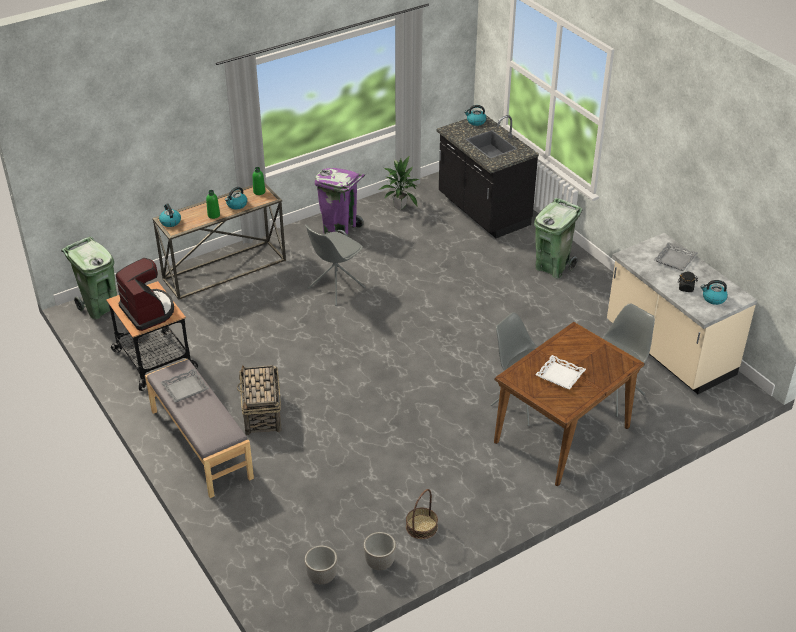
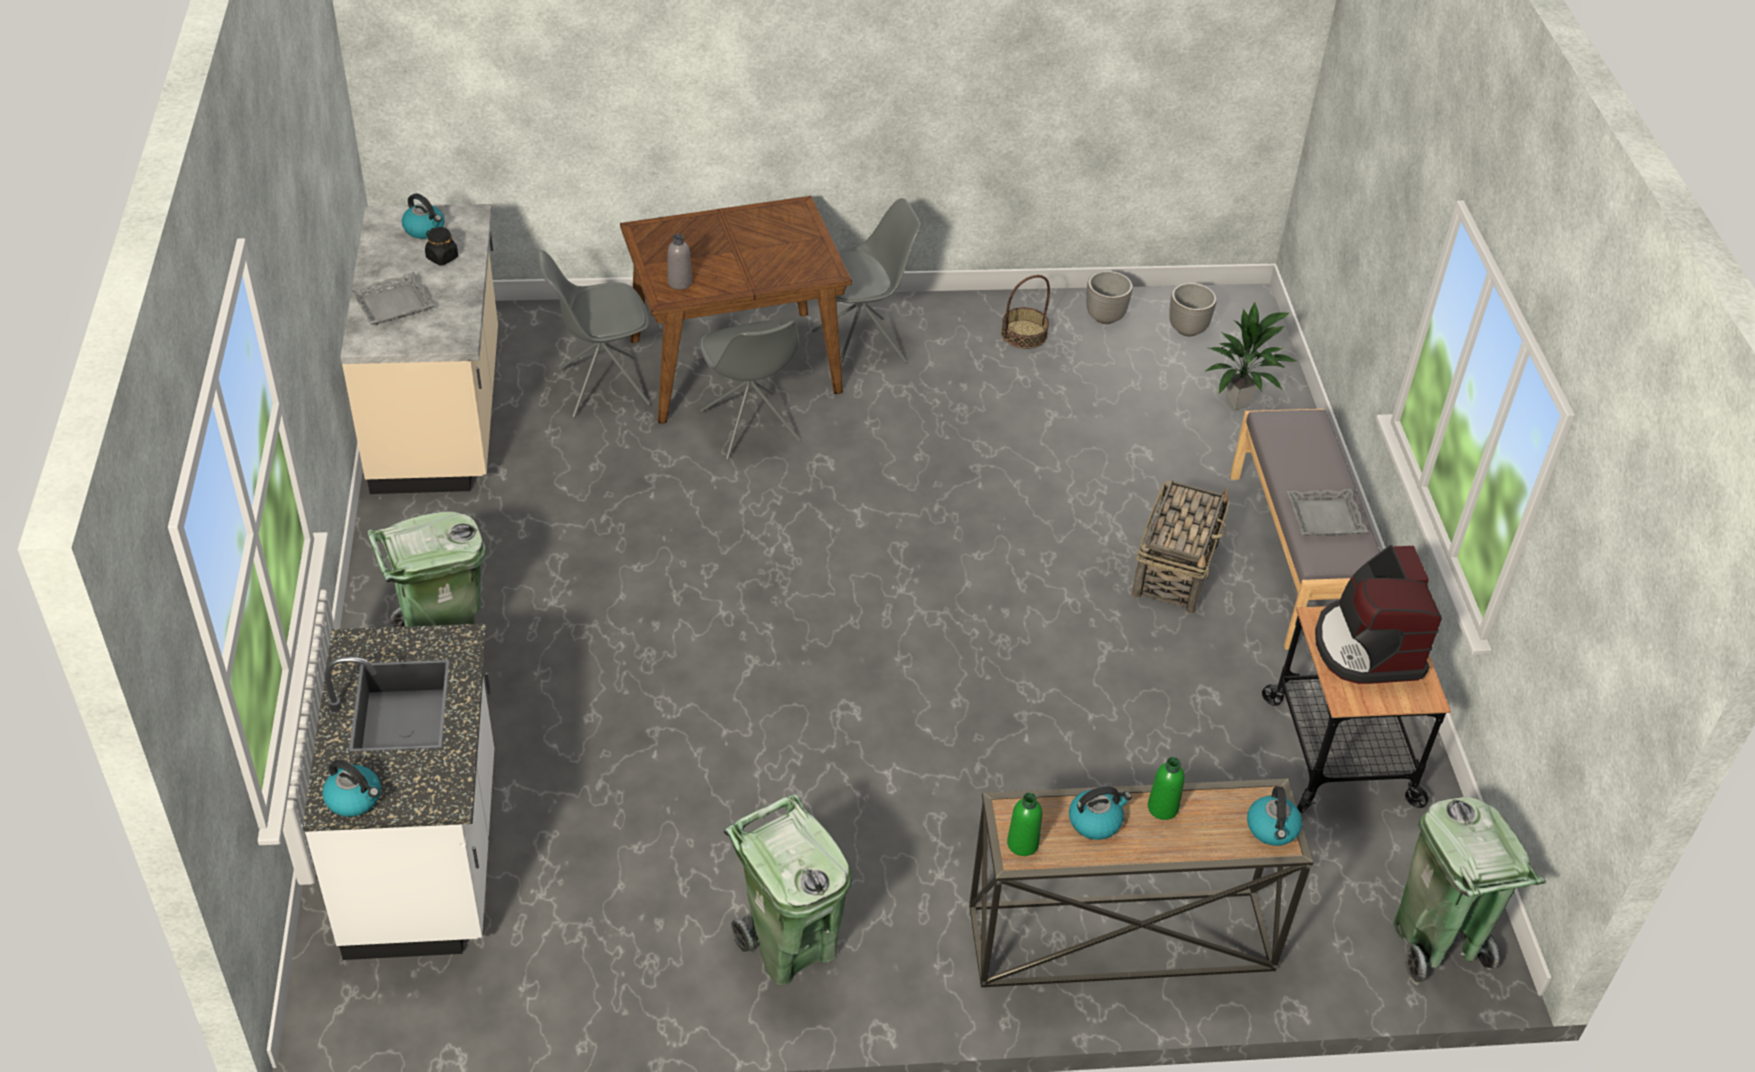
camera: 155 degrees left, 5 degrees up
(335, 288) = (905, 777): grey chair -> grey chair (861, 347)
(340, 230) = (791, 948): purple trash can -> green trash can
(399, 207) = (600, 964): potted plant -> potted plant (1238, 403)
(482, 211) = (427, 857): black counter -> white counter
(560, 375) = (755, 249): white tray -> none
(576, 340) = (679, 282): none -> grey bottle

